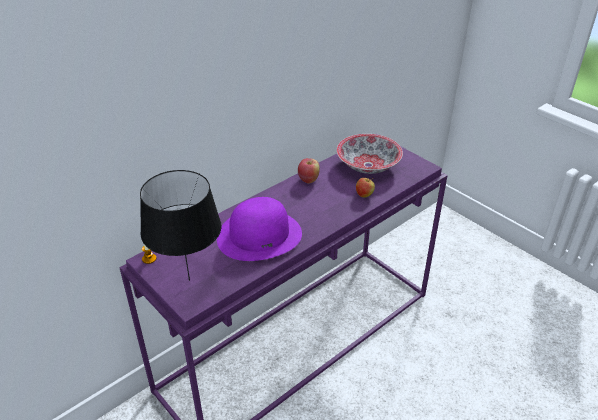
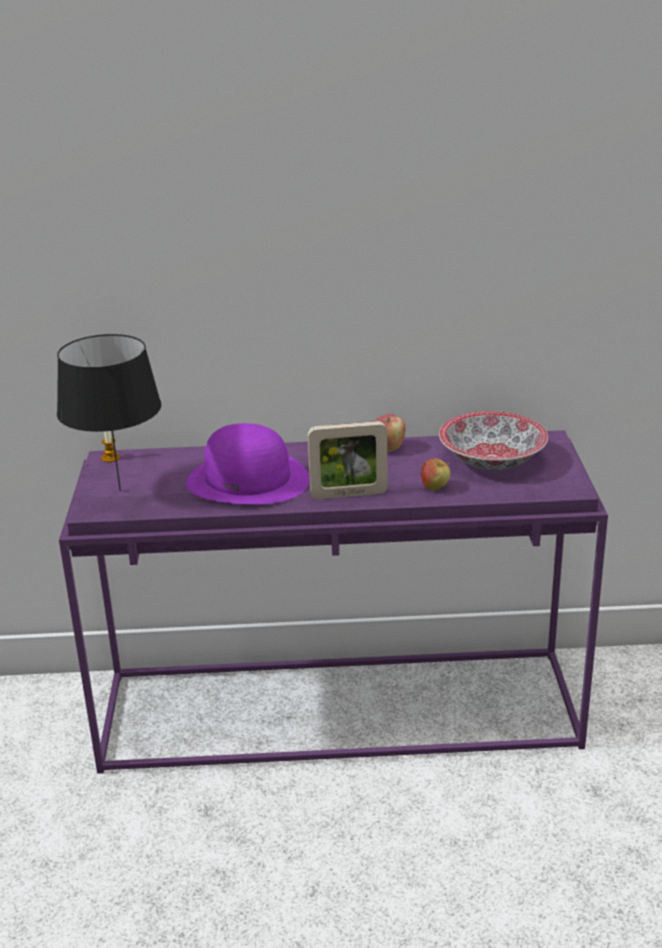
camera: 40 degrees right, 10 degrees down
(327, 219) = (348, 494): none -> picture frame

